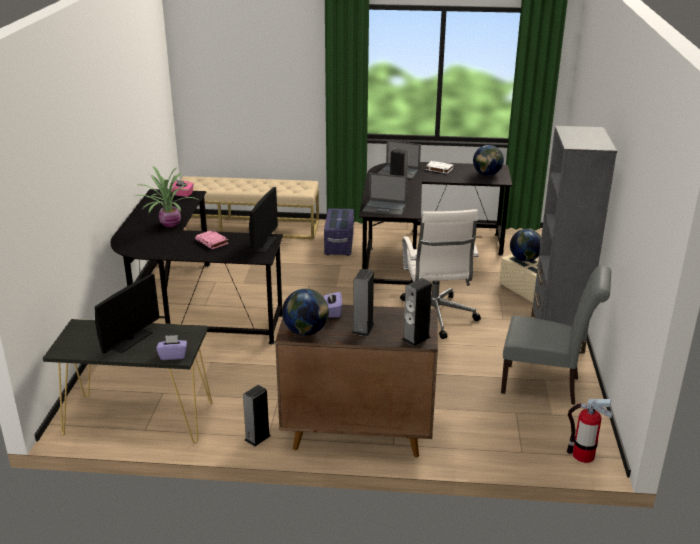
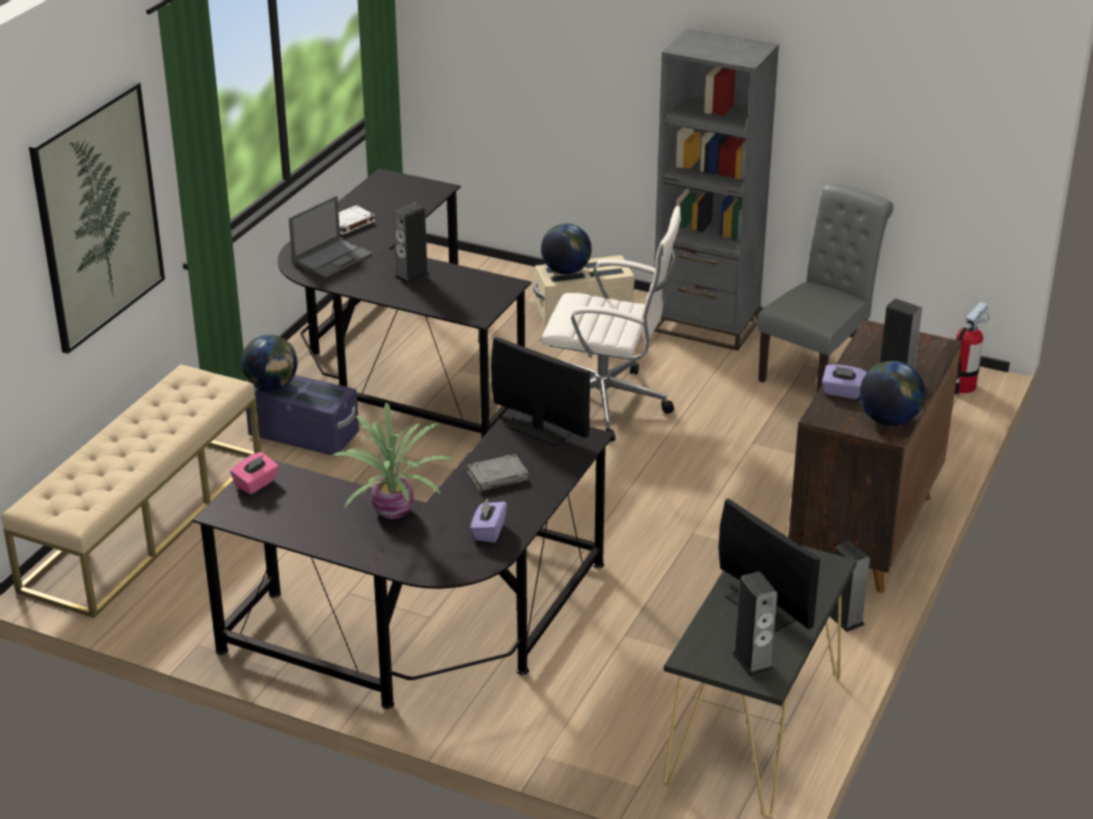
camera: 70 degrees left, 5 degrees up
(173, 355) = (824, 571): purple tissue box -> purple tissue box (488, 531)
(212, 242) = (498, 476): pink book -> grey book
(276, 80) = (98, 216): none -> picture
(385, 208) = (471, 300): laptop -> none
(416, 338) = (932, 348): speaker -> speaker (752, 661)
(487, 174) = (405, 193): globe -> globe (271, 387)

